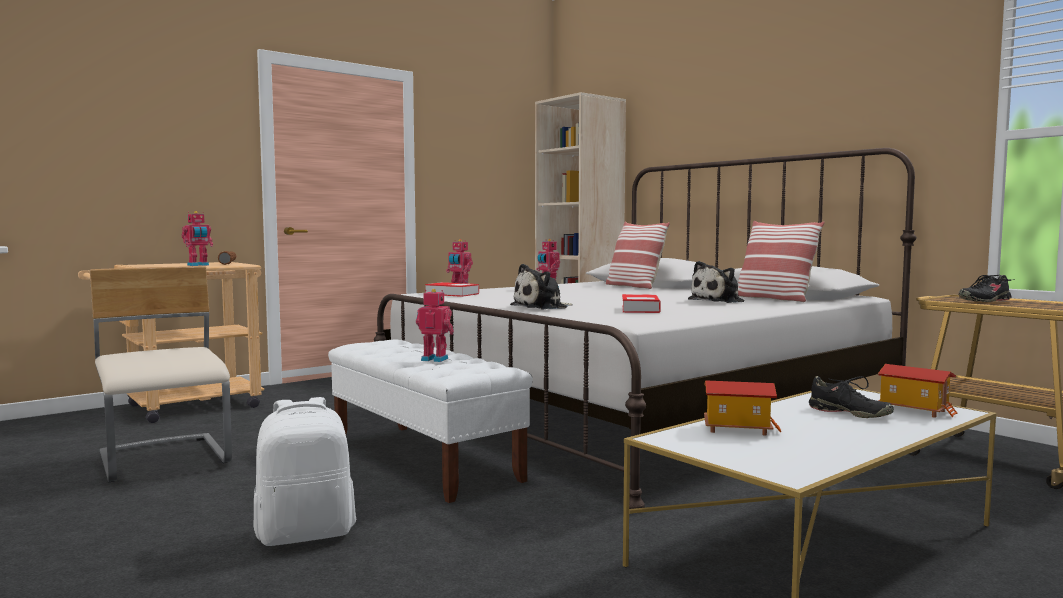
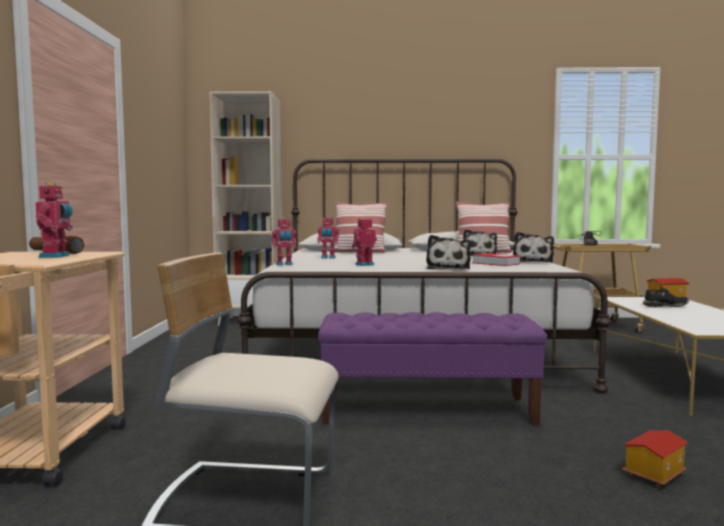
camera: 50 degrees left, 0 degrees up
(306, 533) = (563, 479): white backpack -> none
(423, 460) = (427, 410): white bench -> purple bench
(435, 359) = (454, 318): toy robot -> toy robot (364, 265)
(452, 294) = (308, 267): book -> none
(704, 313) = (532, 262): none -> plush toy
(738, 428) = (687, 321): toy house -> toy house (653, 475)

